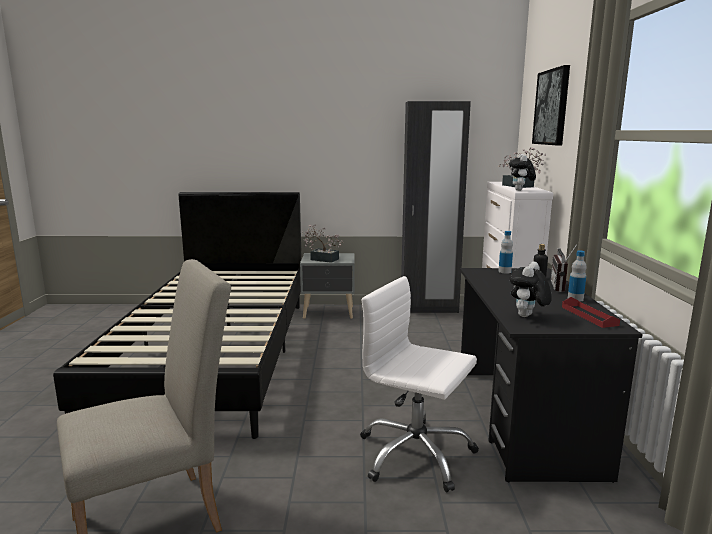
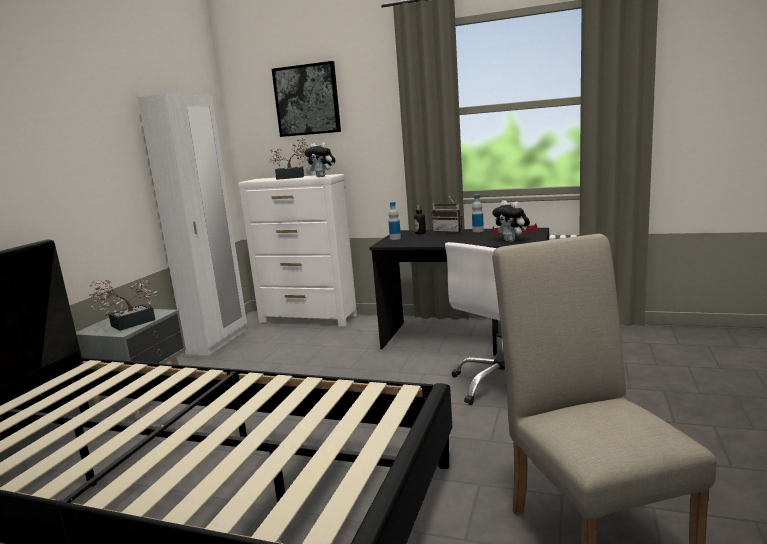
camera: 70 degrees left, 0 degrees up
(429, 309) = (218, 341): black wardrobe -> white wardrobe

